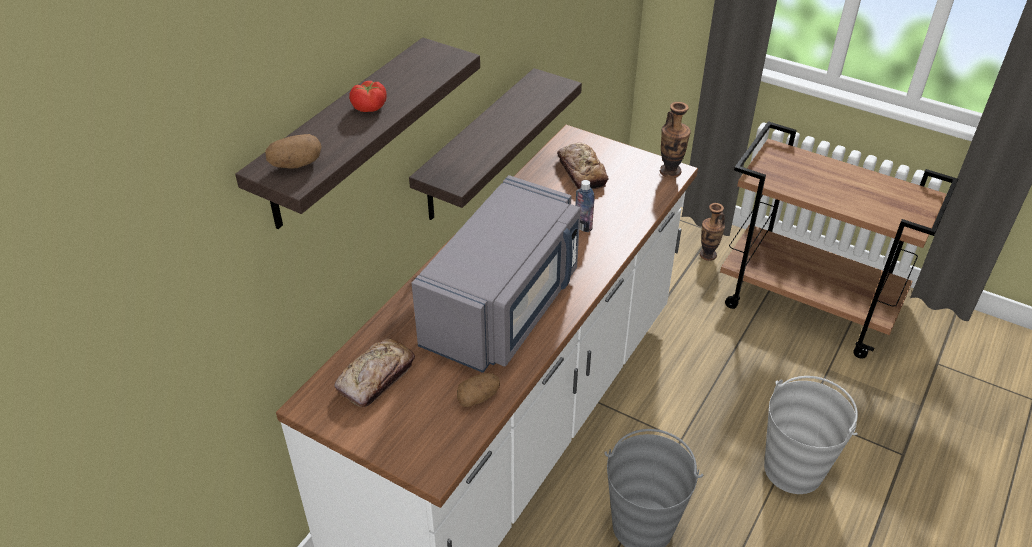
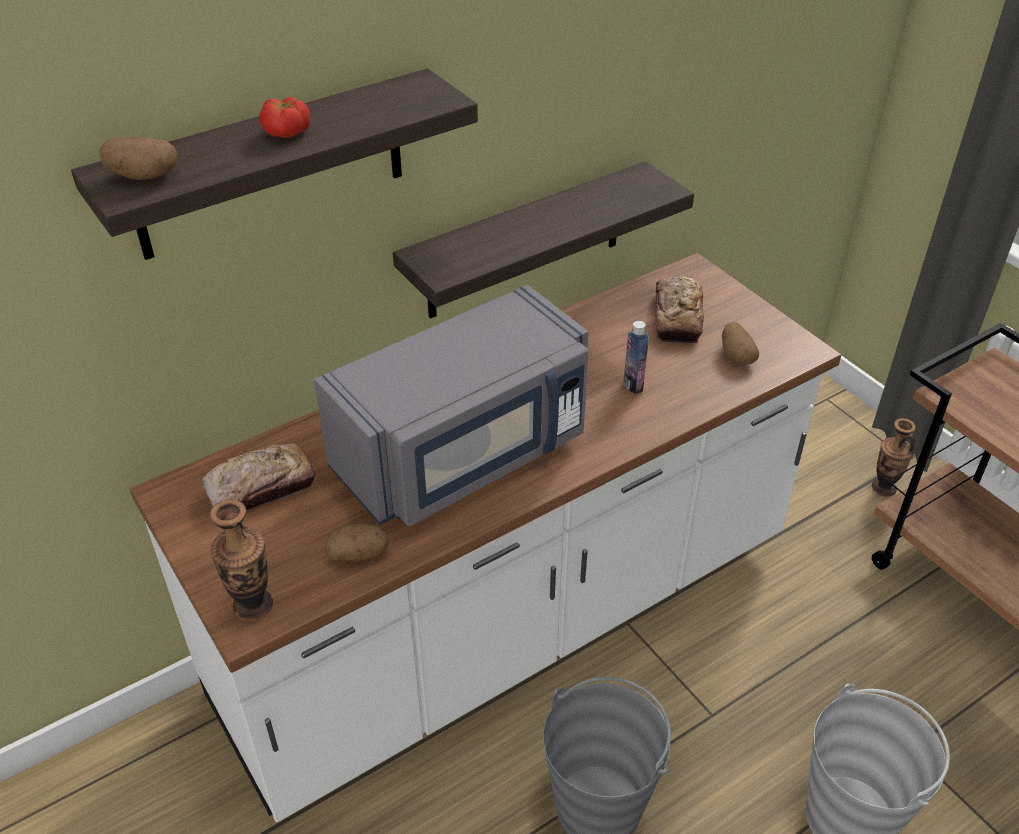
camera: 25 degrees right, 0 degrees up
(635, 187) = (736, 354): none -> potato
(670, 171) = (798, 348): vase -> vase (253, 606)

